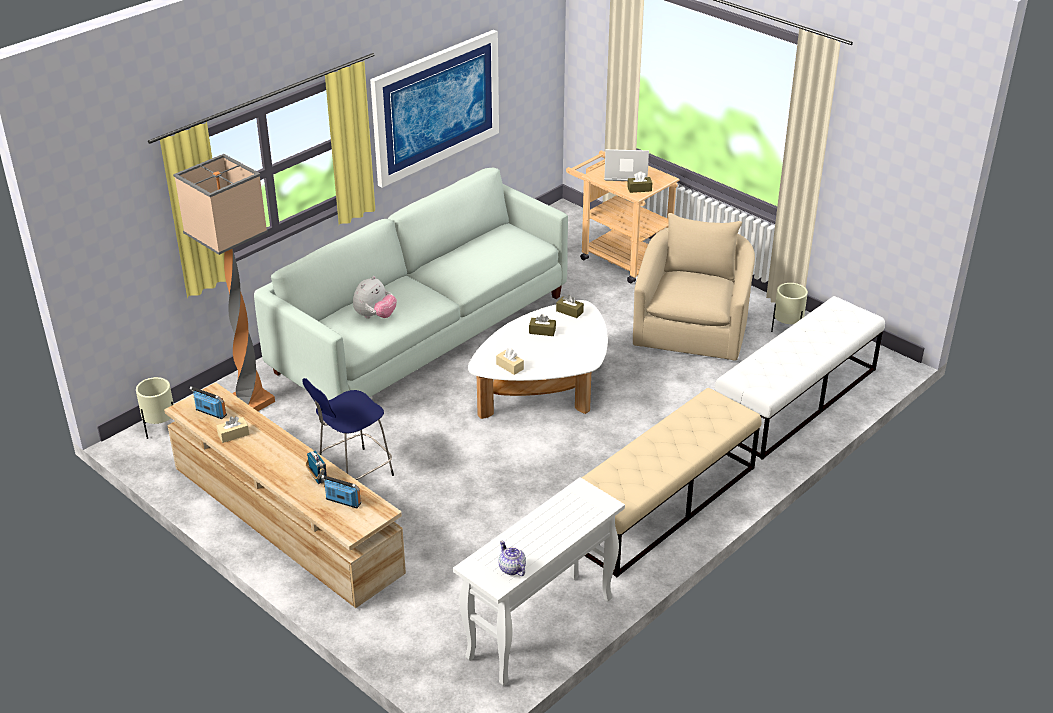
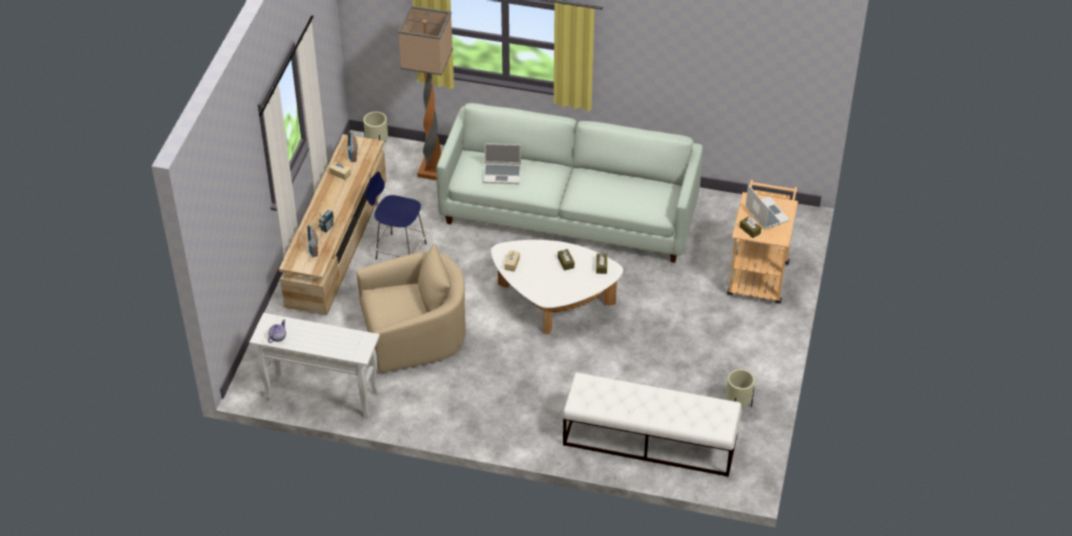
camera: 60 degrees right, 10 degrees up
(375, 316) = (502, 174): plush toy -> laptop
(436, 106) = (675, 70): picture -> none
(662, 505) = (475, 409): beige bench -> none
(693, 327) = (697, 351): beige armchair -> beige armchair (414, 335)

